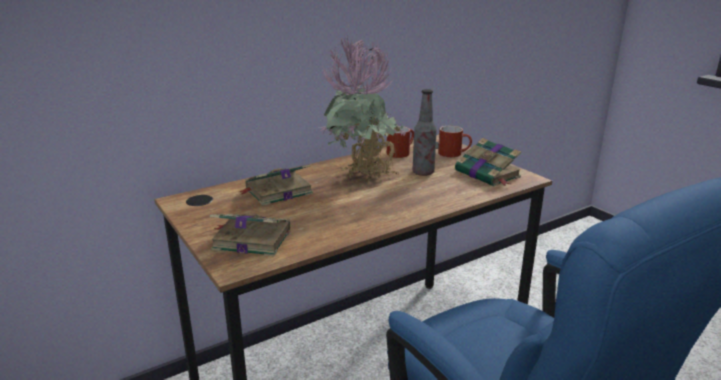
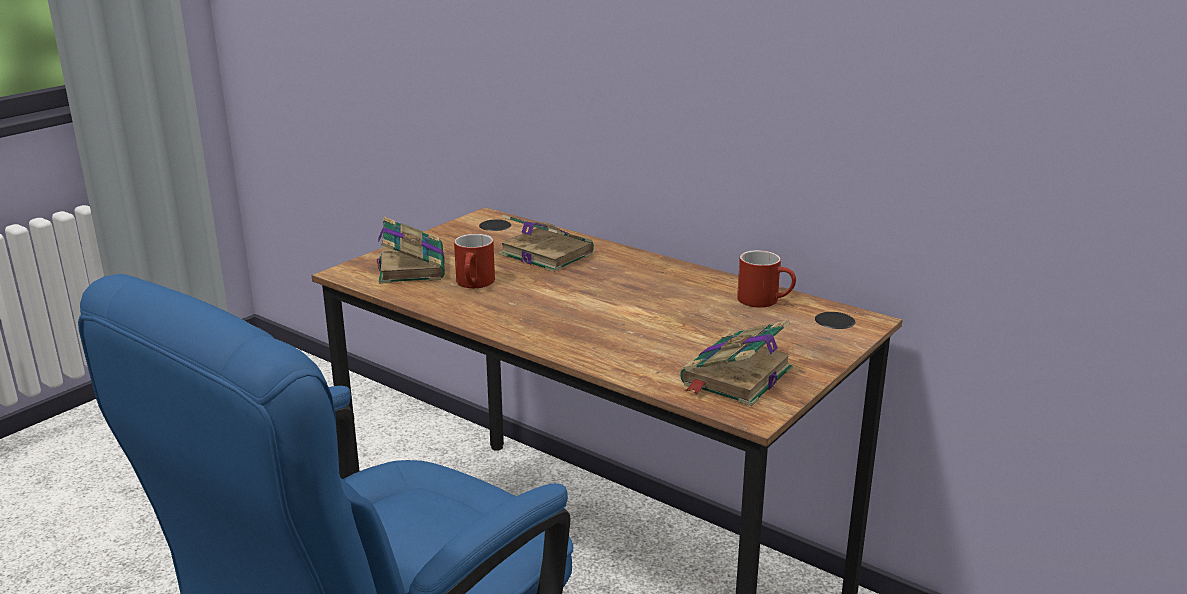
camera: 70 degrees right, 0 degrees up
(364, 180) = (624, 293): potted plant -> none
(423, 172) = (692, 327): bottle -> none
(454, 154) = (808, 341): red mug -> red mug (475, 284)

